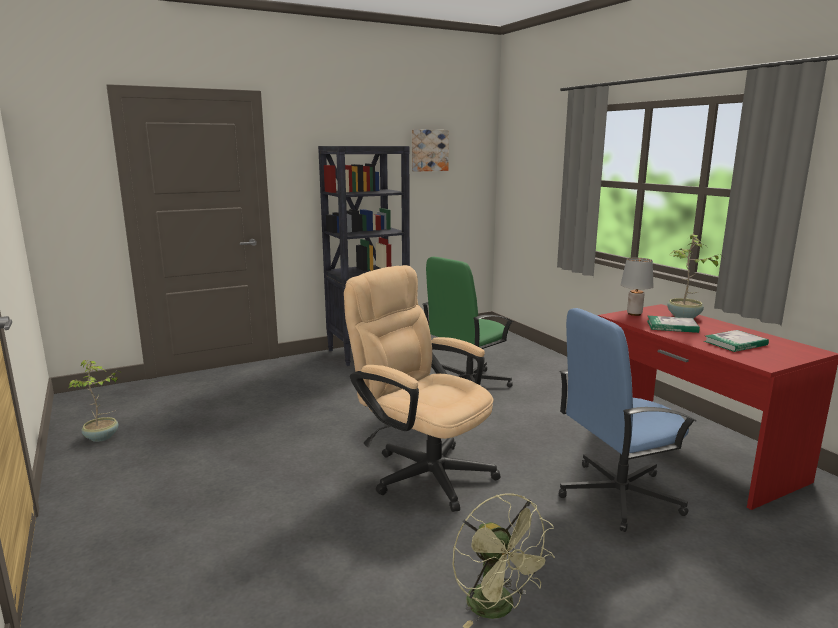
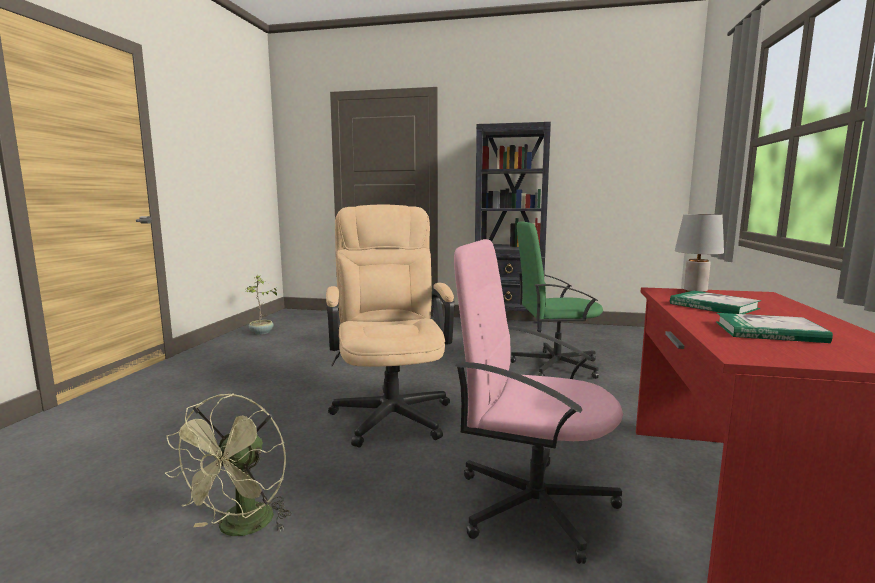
camera: 40 degrees right, 5 degrees down
(429, 150) = (602, 133): picture -> none
(617, 495) = (532, 504): blue office chair -> pink office chair
(684, 317) = (768, 303): potted plant -> none

